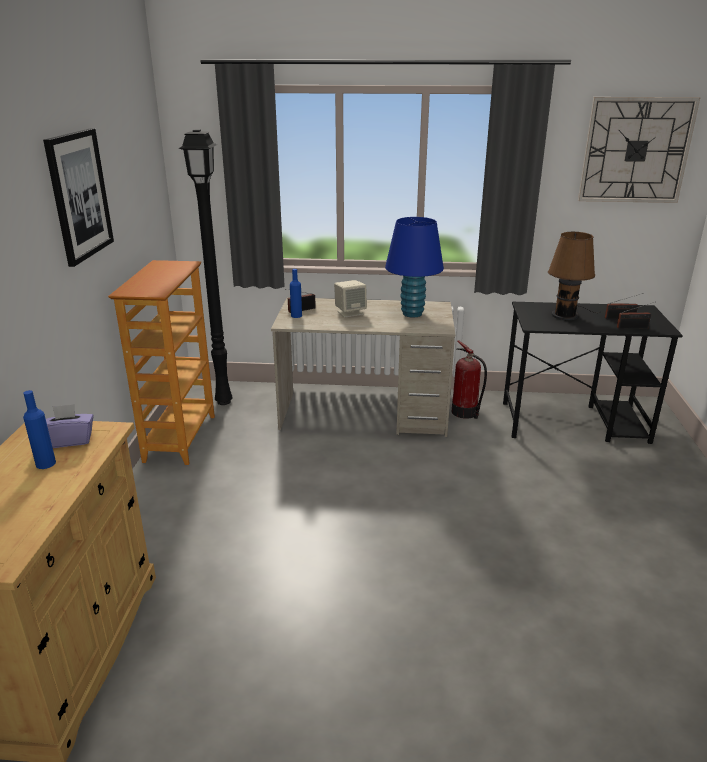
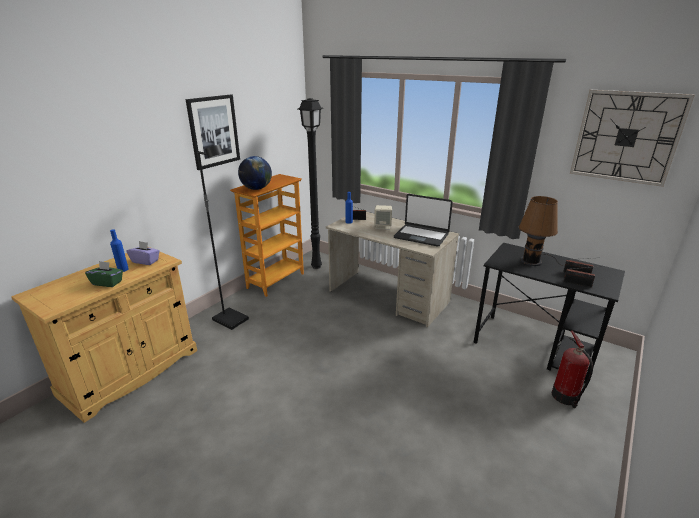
camera: 30 degrees right, 0 degrees up
(49, 491) = (107, 282): none -> green tissue box
(153, 287) = (256, 189): none -> globe
(166, 514) = (231, 320): none -> black floor lamp
(412, 314) = (421, 236): blue table lamp -> laptop
(465, 412) = (456, 315): fire extinguisher -> fire extinguisher (565, 397)

